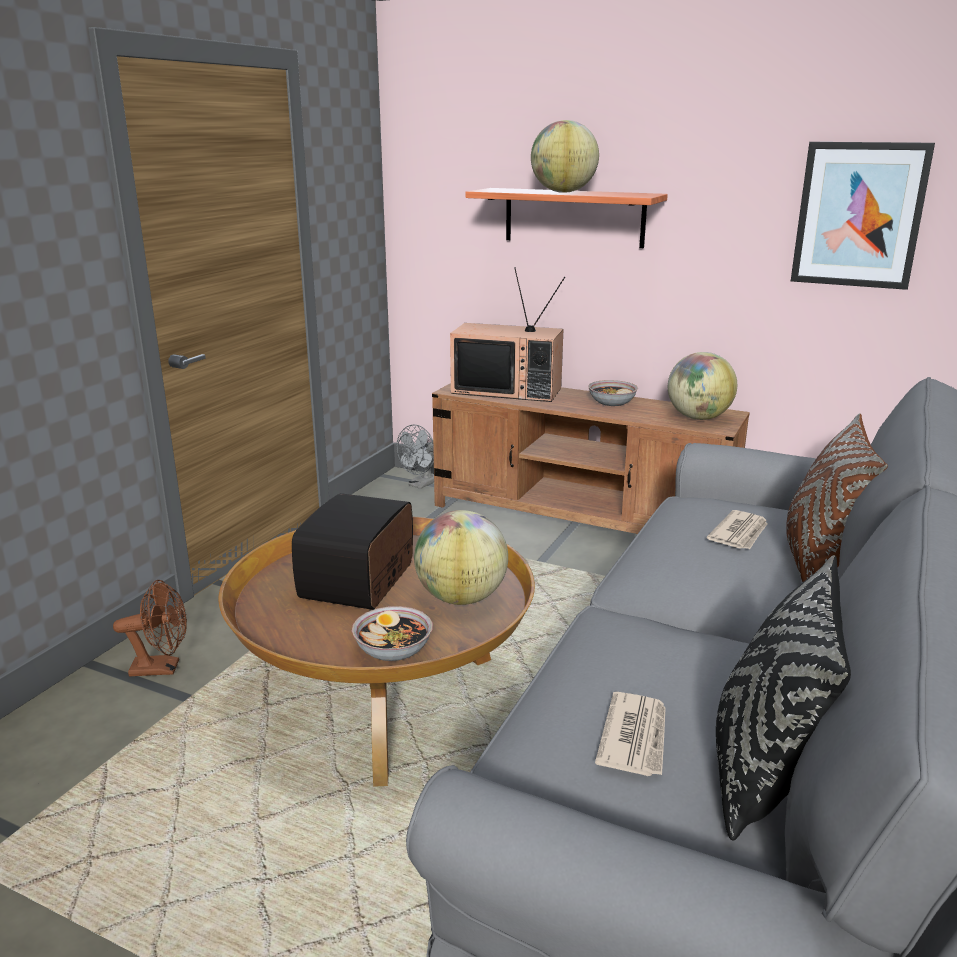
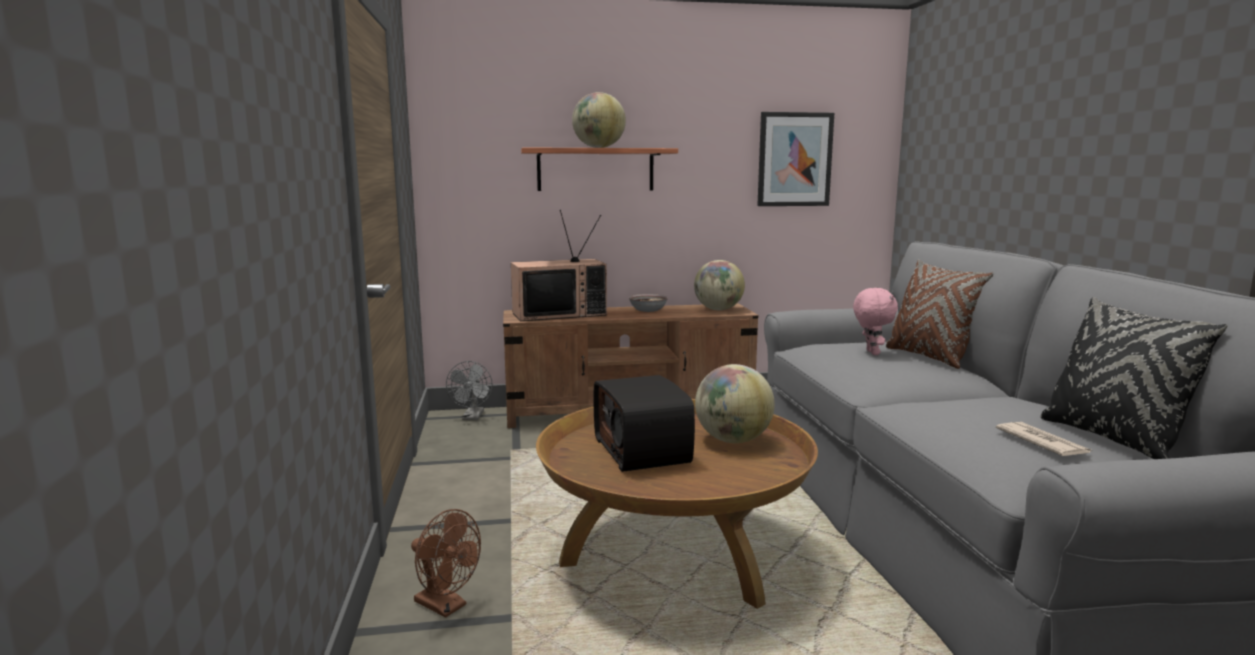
camera: 35 degrees left, 10 degrees down
(163, 668) = (446, 606): brown fan -> brown fan turned 75 degrees clockwise
(393, 650) = (752, 479): bowl -> none
(740, 533) = (871, 353): newspaper -> pink plush toy

